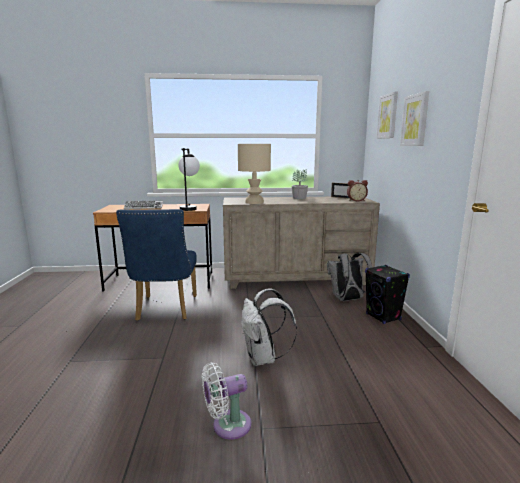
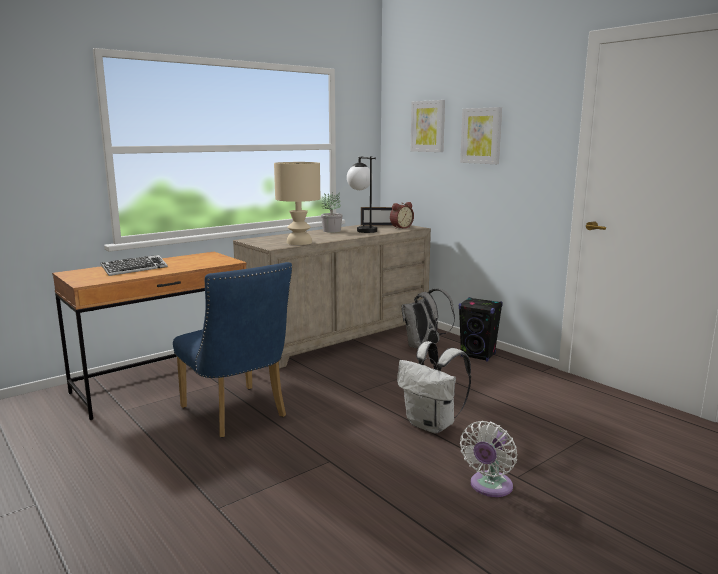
camera: 35 degrees left, 0 degrees up
(189, 208) = (209, 261): table lamp -> table lamp (362, 230)

